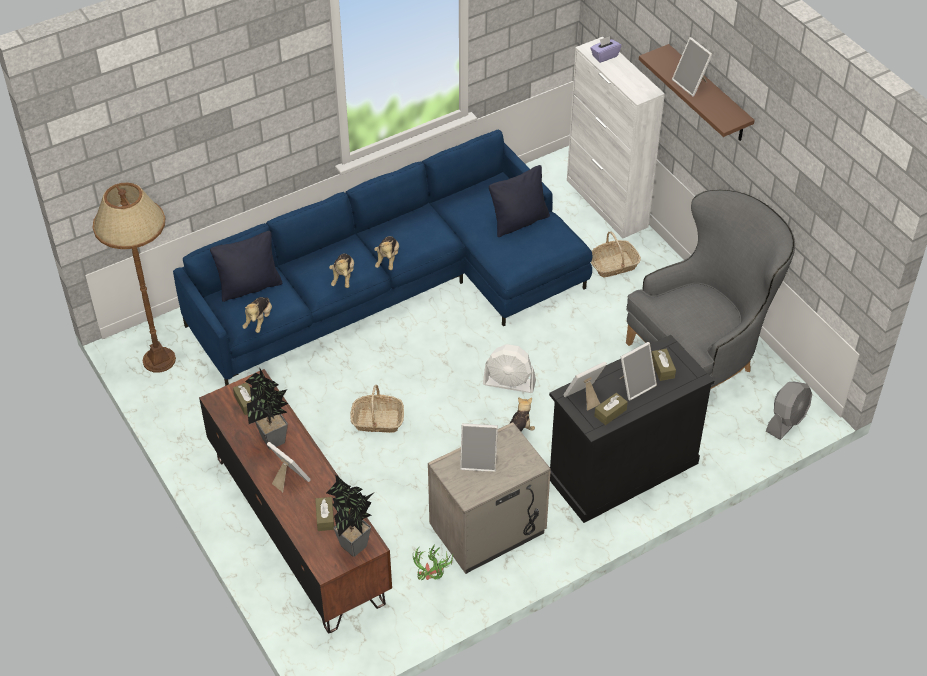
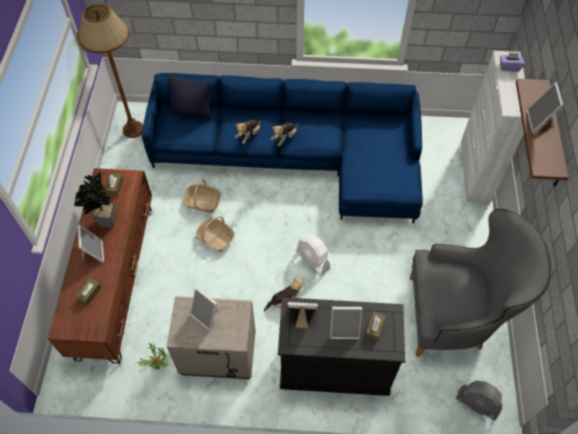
camera: 35 degrees right, 10 degrees up
(259, 321) = (178, 137): plush toy -> none
(355, 549) = (87, 327): potted plant -> none
(519, 222) = (388, 156): black pillow -> none
(610, 413) = (309, 339): brown tissue box -> none
(613, 265) = (445, 217): basket -> basket (202, 202)
(787, 420) = (477, 404): grey fan -> grey fan turned 45 degrees clockwise

